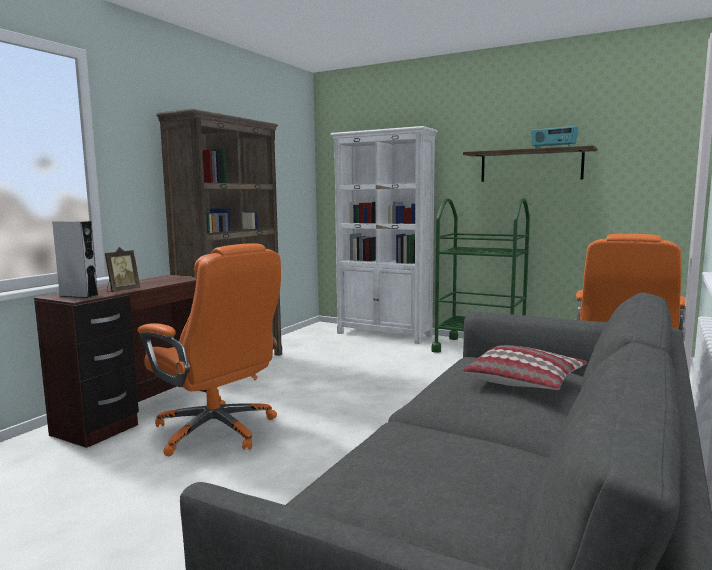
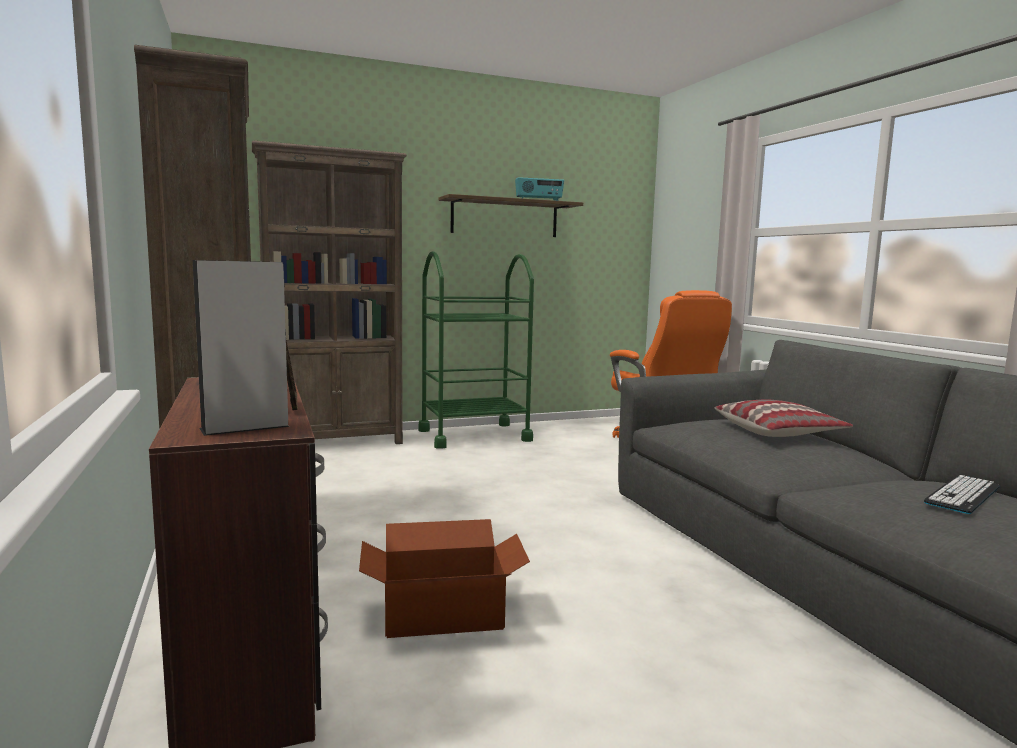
camera: 50 degrees left, 0 degrees up
(217, 431) = (444, 615): orange office chair -> cardboard box
(384, 334) = (336, 442): white bookcase -> brown bookcase
(450, 462) = (962, 495): none -> keyboard

